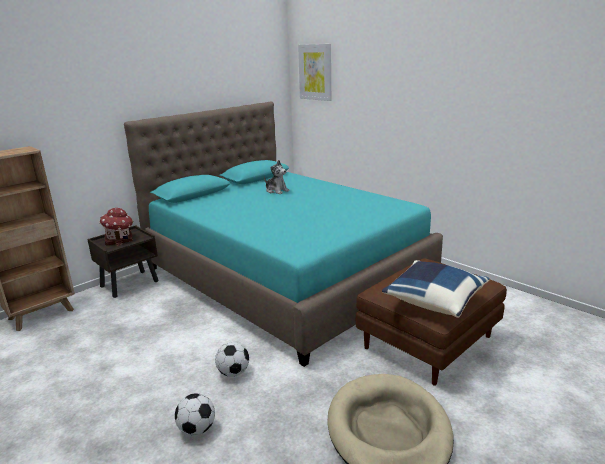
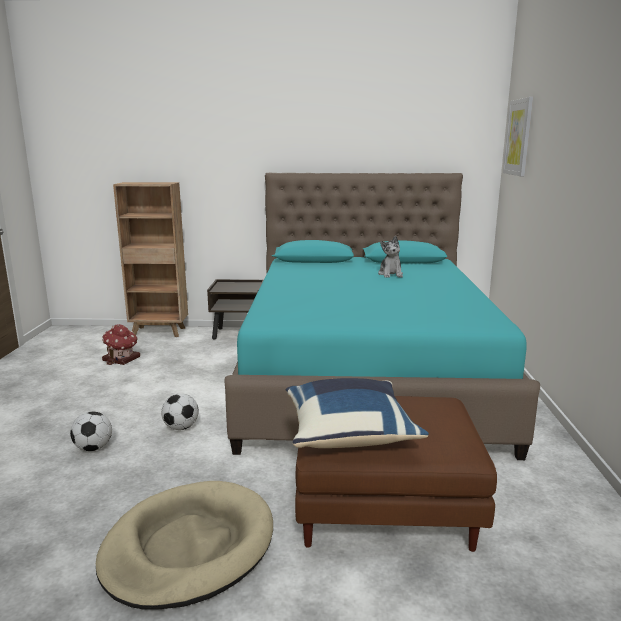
camera: 45 degrees right, 5 degrees down
(119, 239) = (235, 286): toy house -> toy house (122, 359)

